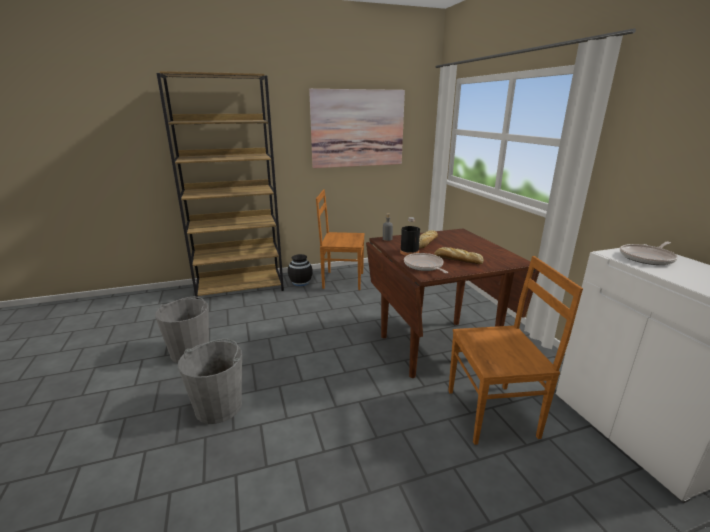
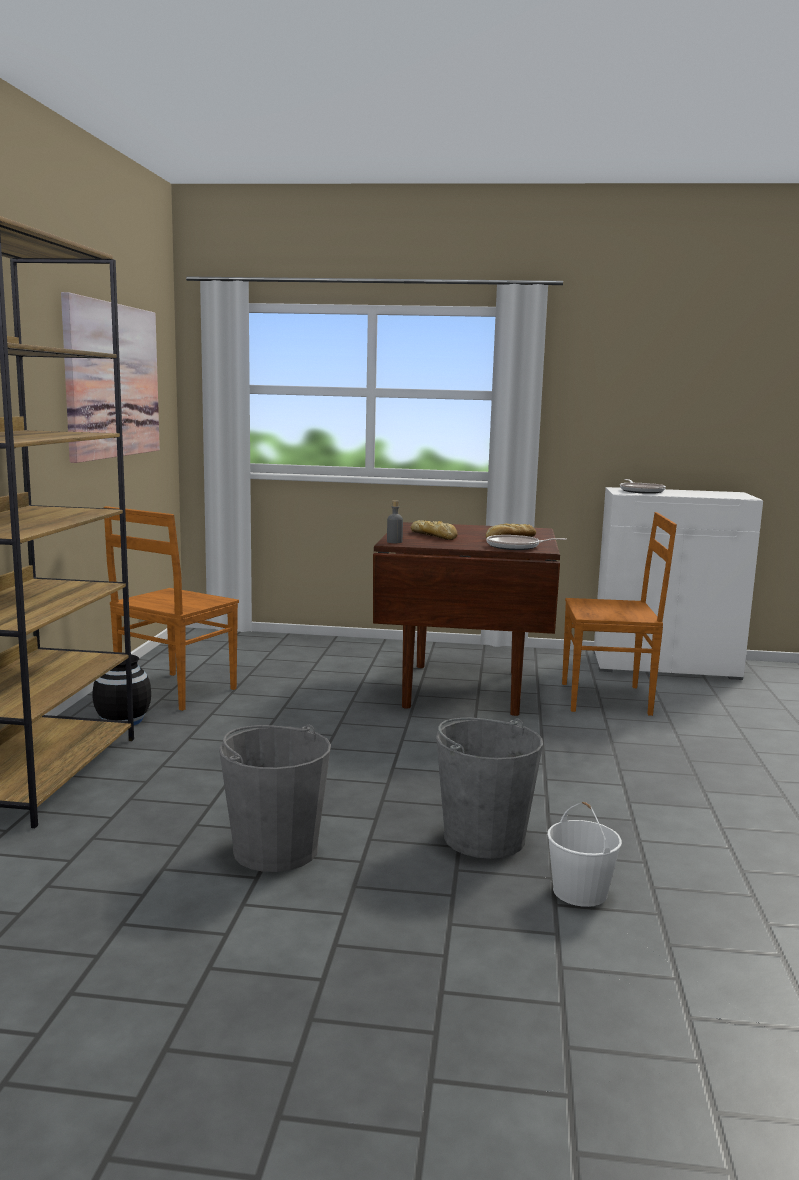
camera: 65 degrees left, 10 degrees down
(160, 459) = (581, 892): none -> white bucket
(409, 252) = (462, 544): black bottle -> none
(494, 413) = (608, 699): brown chair -> brown chair turned 75 degrees clockwise

